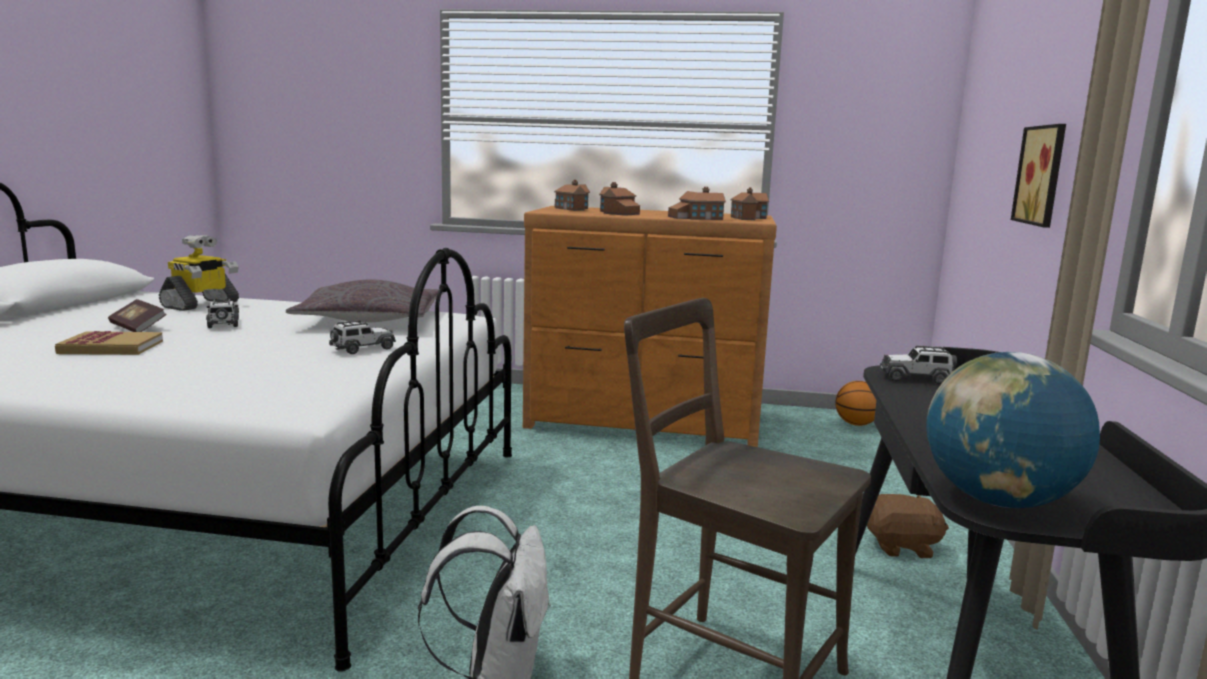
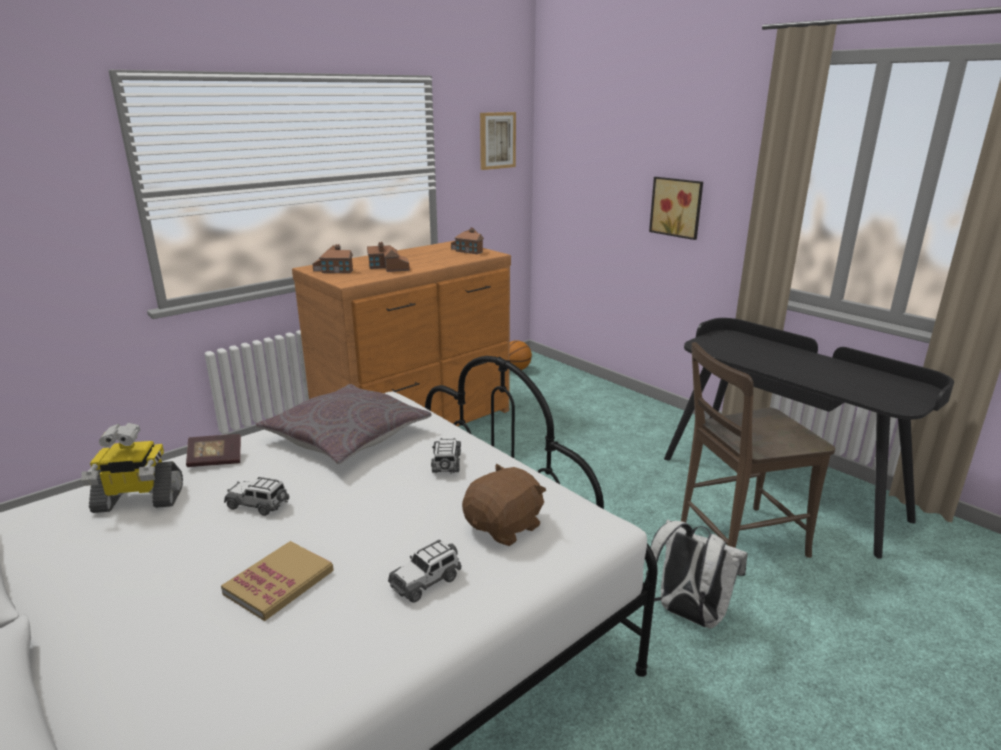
camera: 50 degrees left, 10 degrees up
(138, 328) = (202, 555): book -> book (216, 460)
(201, 305) = (138, 500): toy robot -> toy robot turned 105 degrees clockwise
(695, 218) = (453, 260): toy house -> none
(887, 98) = (497, 140): none -> picture
(902, 547) = (663, 435): brown plush toy -> brown plush toy (505, 527)
(916, 378) = (716, 346): toy car -> toy car (426, 581)
(998, 501) = (893, 402): globe -> none

